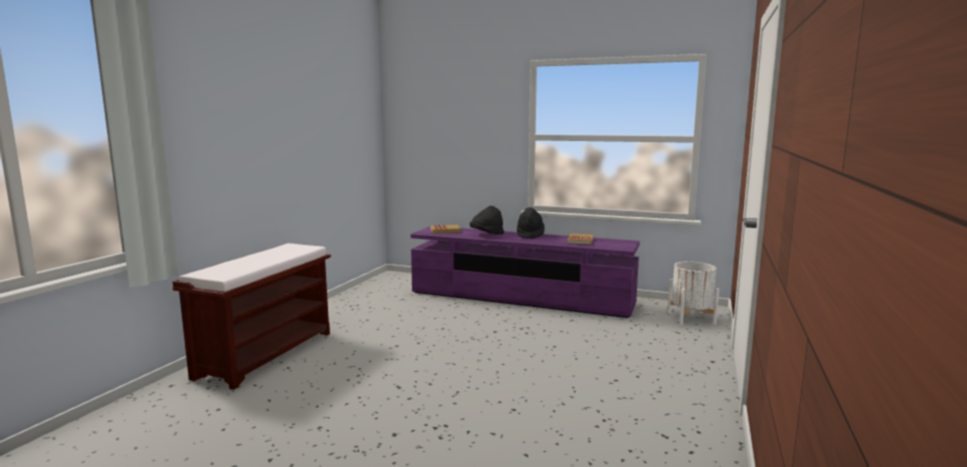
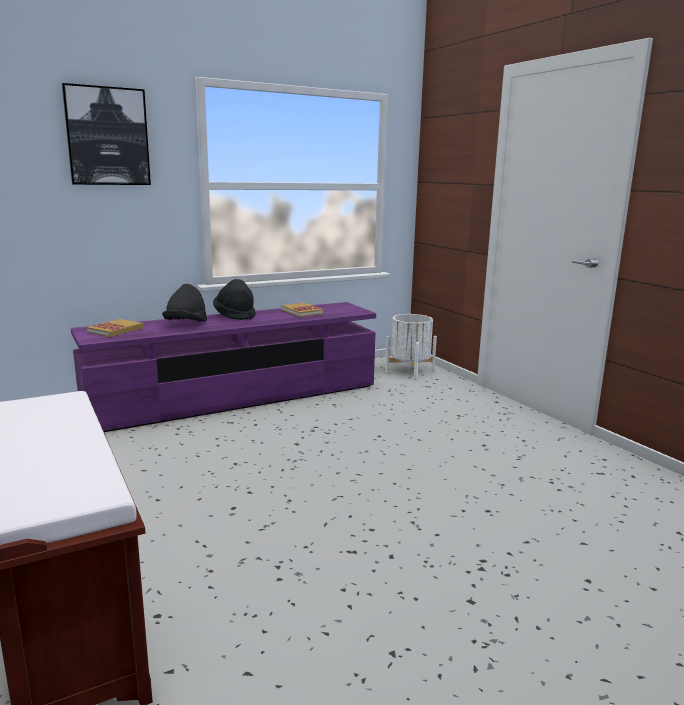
camera: 50 degrees left, 5 degrees up
(471, 105) = (107, 136): none -> picture

